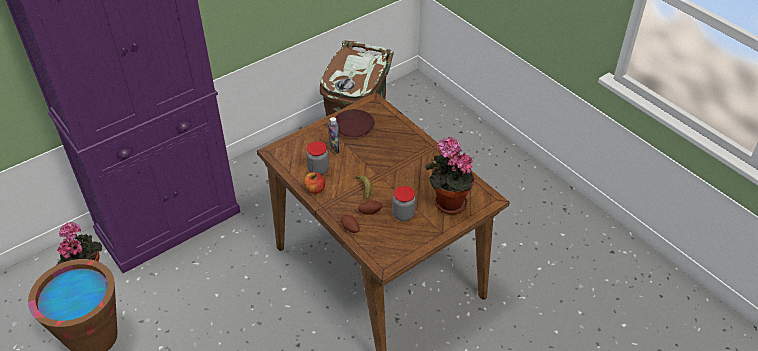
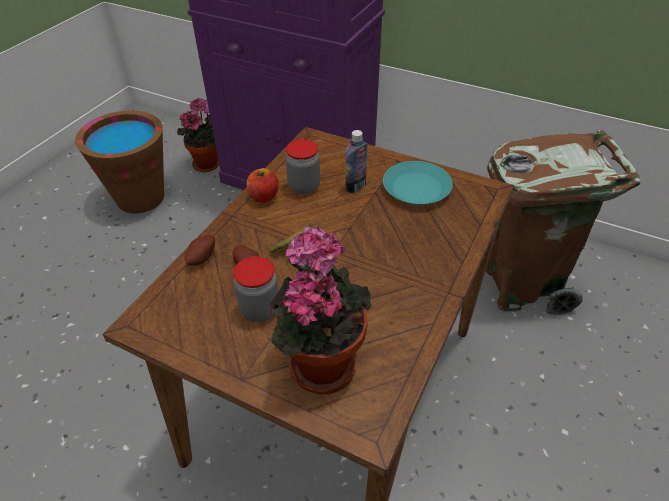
camera: 65 degrees right, 0 degrees up
(353, 126) = (417, 188): brown plate -> turquoise plate

